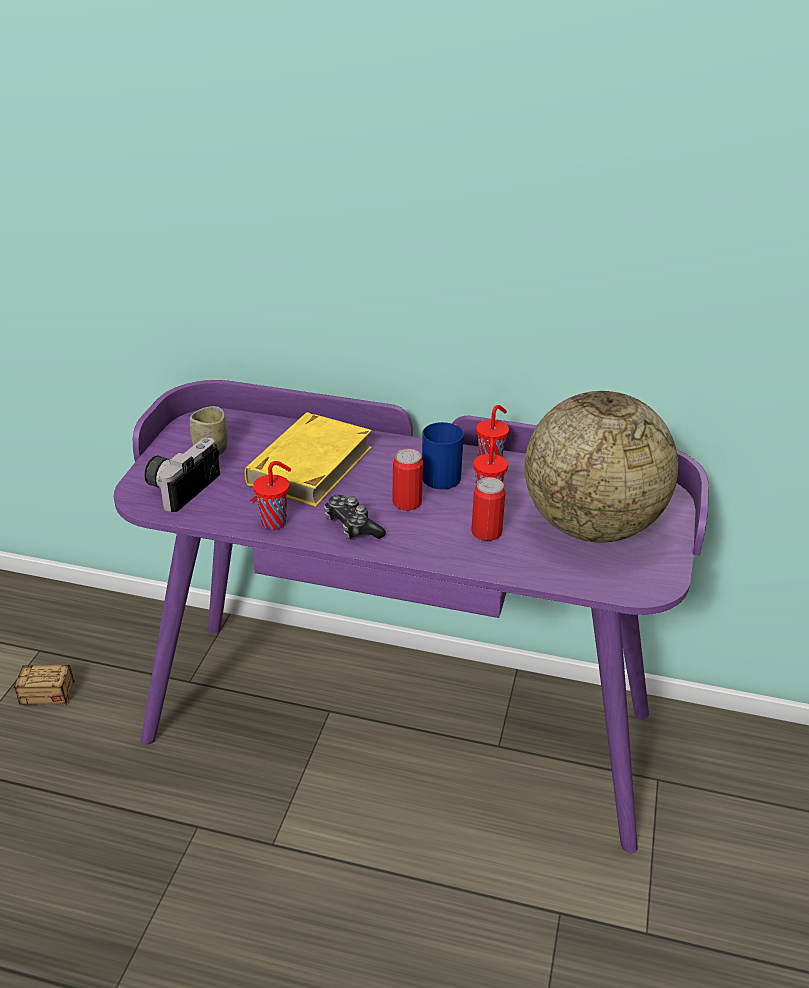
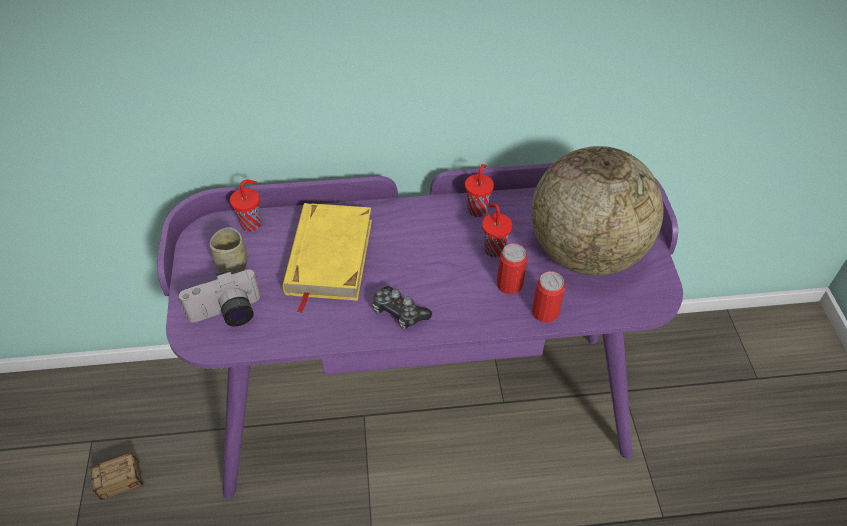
camera: 20 degrees left, 15 degrees up
(181, 487) = (227, 315): camera -> camera turned 120 degrees counterclockwise
(275, 522) = (332, 328): red cup -> red cup (252, 224)
(407, 502) = (431, 272): can -> can (545, 312)
(444, 474) = (446, 232): blue mug -> none

